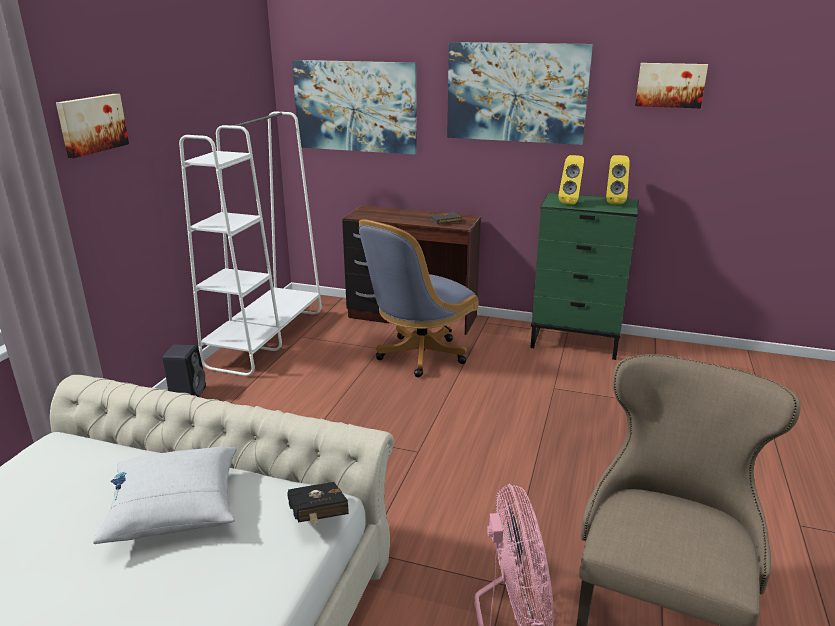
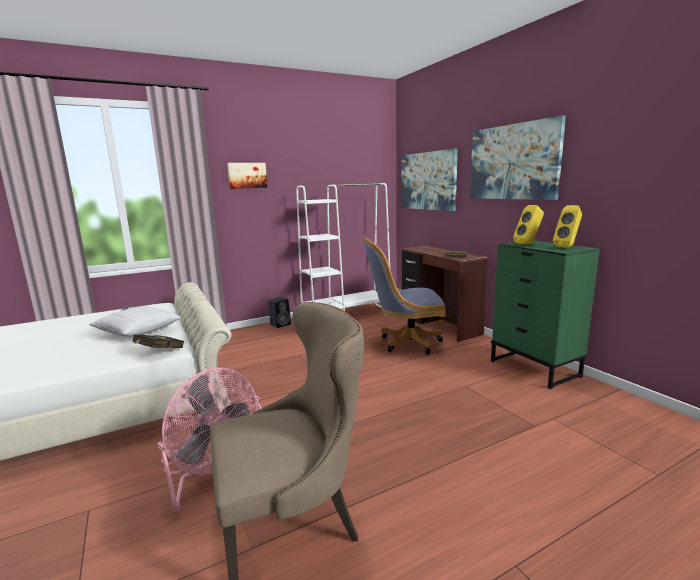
camera: 45 degrees right, 10 degrees down
(670, 85) = (631, 141): picture -> none

